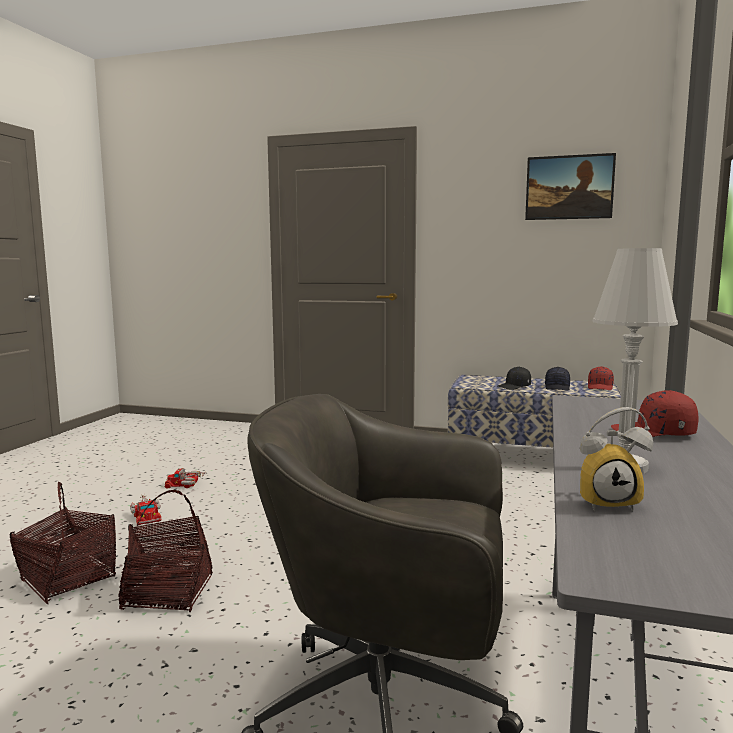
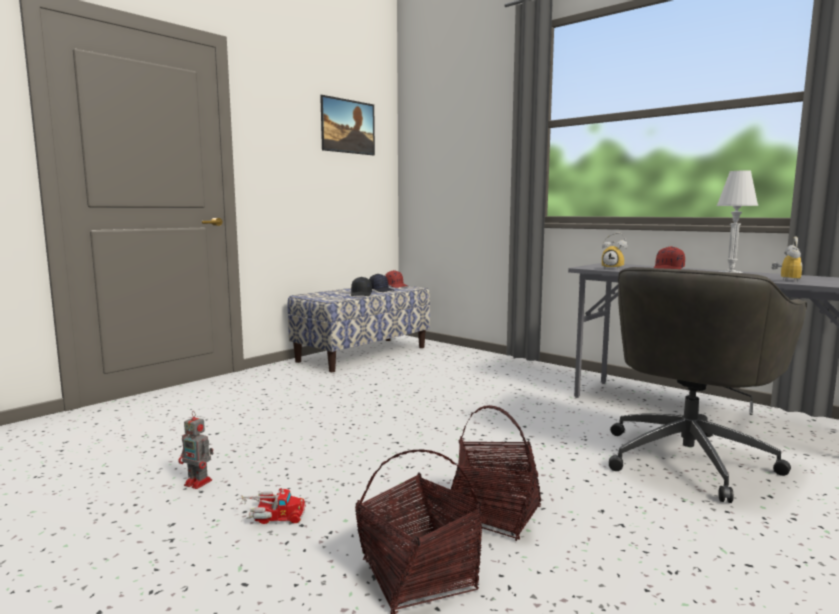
camera: 65 degrees left, 0 degrees up
(186, 485) = (199, 483): toy truck -> toy robot
(586, 410) = (614, 269): none -> alarm clock

